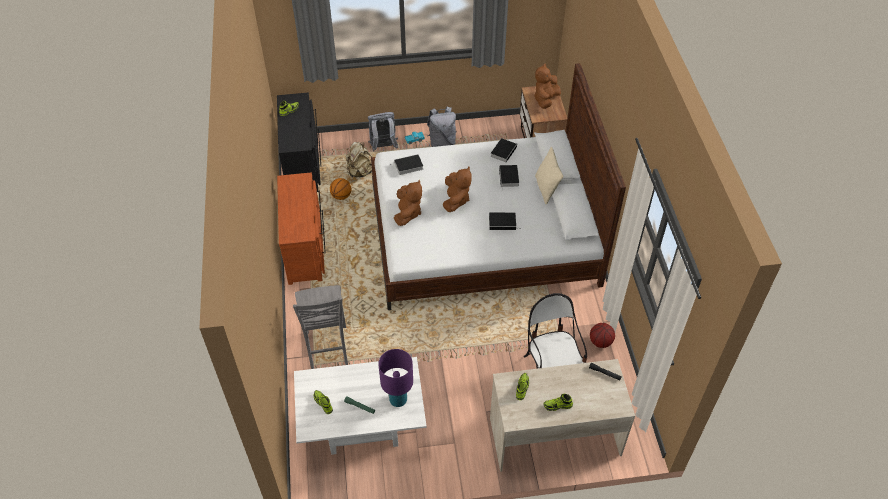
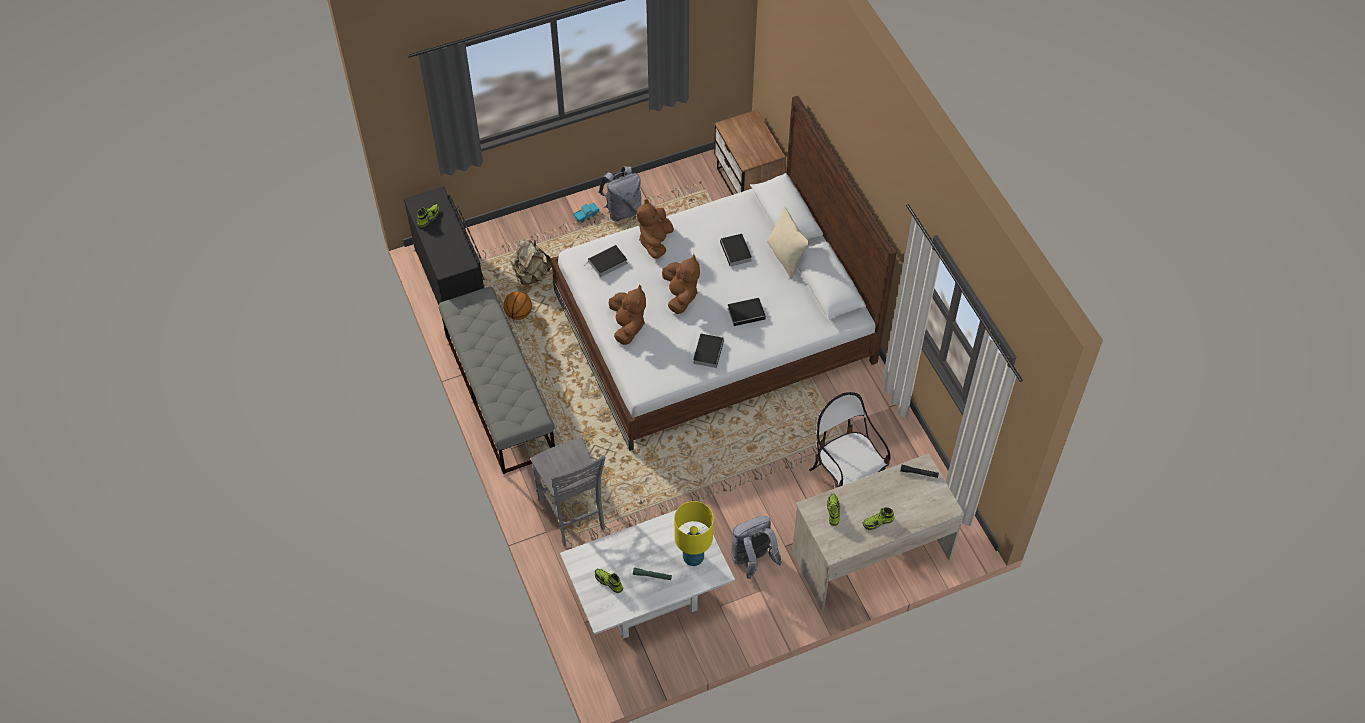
camera: 15 degrees left, 5 degrees up
(306, 248) = (499, 393): brown dresser -> grey bench
(383, 147) = (549, 234): grey backpack -> grey backpack (752, 560)
(398, 400) = (693, 557): purple table lamp -> yellow table lamp
(503, 151) = (718, 217): book -> book (708, 351)
(545, 100) = (750, 135): brown plush toy -> brown plush toy (655, 242)
(600, 342) = (892, 432): basketball -> none

